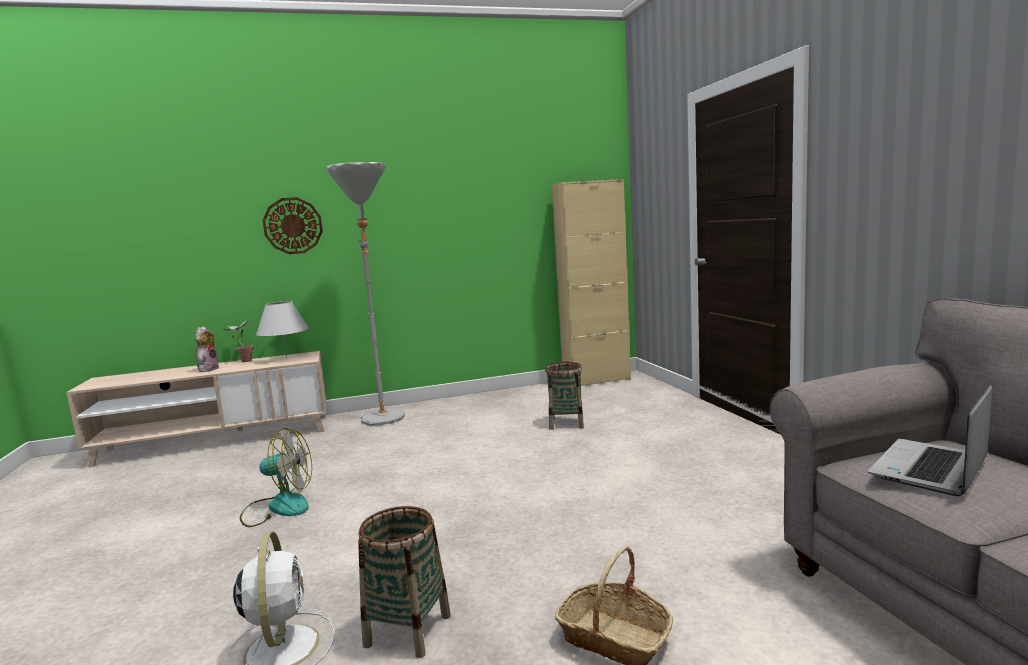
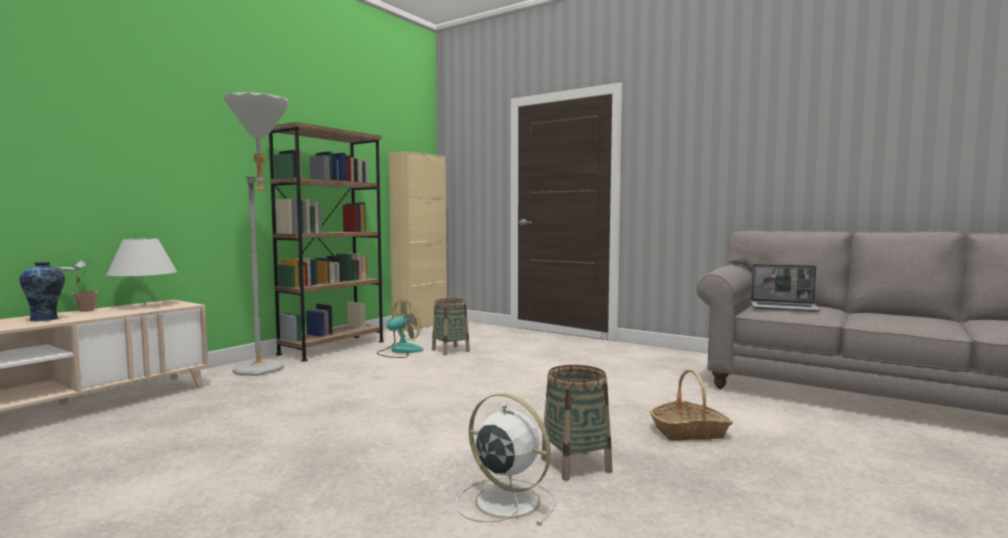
camera: 40 degrees left, 5 degrees down
(208, 369) = (46, 319): plush toy -> vase
(278, 507) = (289, 440): fan -> fan (399, 351)
(293, 226) = (149, 152): wall clock -> none
(473, 401) = (332, 348): none -> brown bookcase
(930, 470) = (784, 308): laptop -> laptop turned 75 degrees counterclockwise

